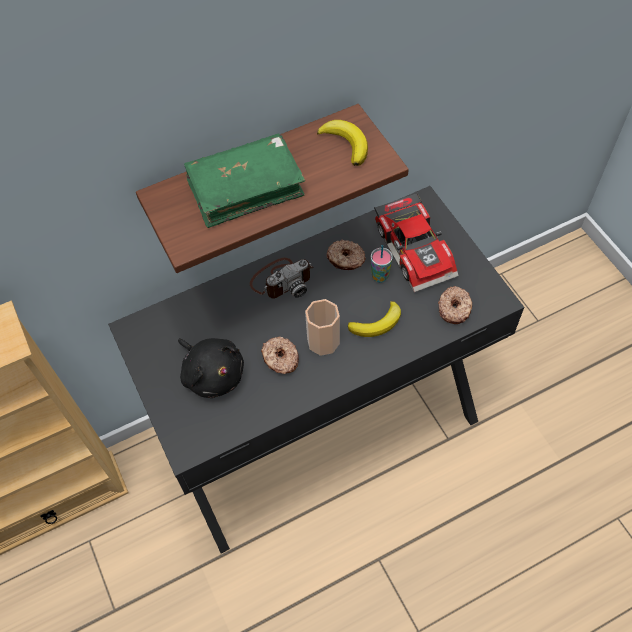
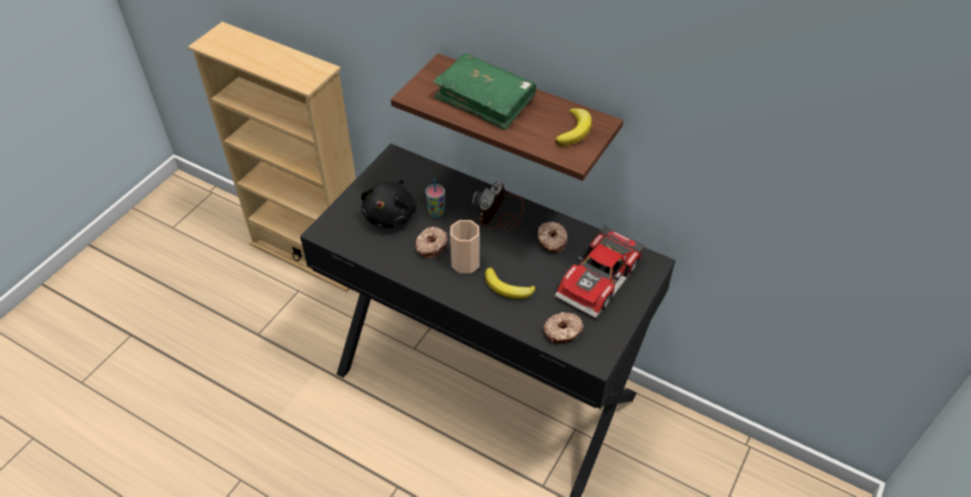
camera: 55 degrees right, 10 degrees down
(282, 280) = (500, 213): camera -> camera turned 90 degrees clockwise
(380, 276) = (553, 269): cup -> cup (436, 212)

